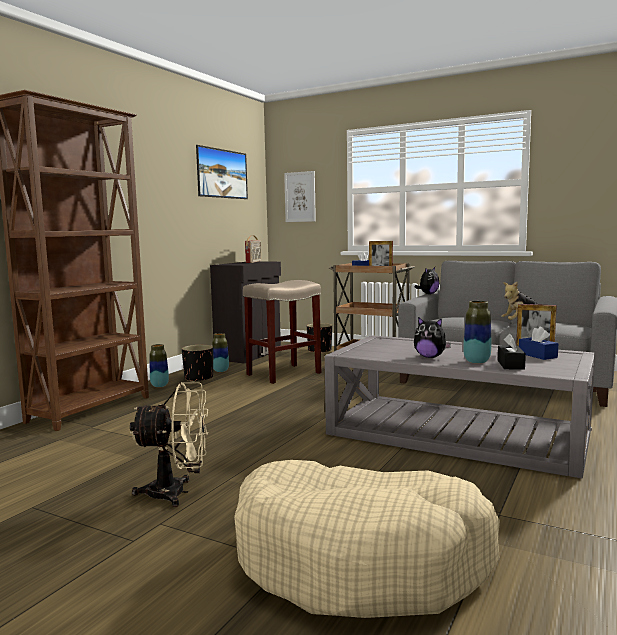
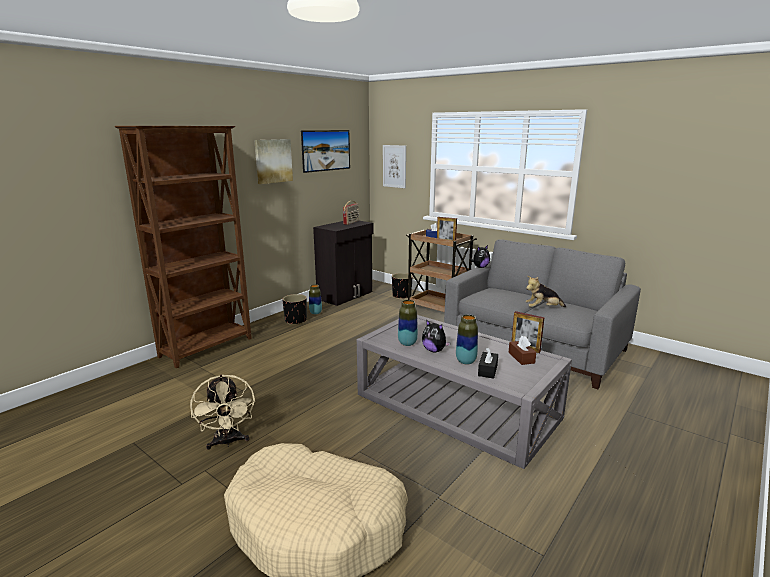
camera: 10 degrees right, 10 degrees up
(159, 386) = (264, 326): vase -> vase (407, 343)
(166, 176) = (273, 161): none -> picture
(177, 493) = (228, 442): beige fan -> beige fan turned 60 degrees clockwise
(284, 373) = (361, 321): beige stool -> none
(537, 355) = (521, 358): blue tissue box -> brown tissue box

